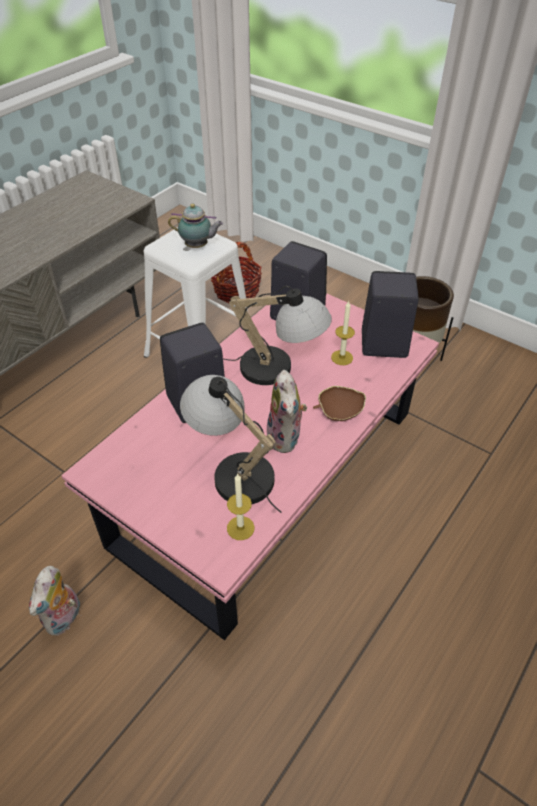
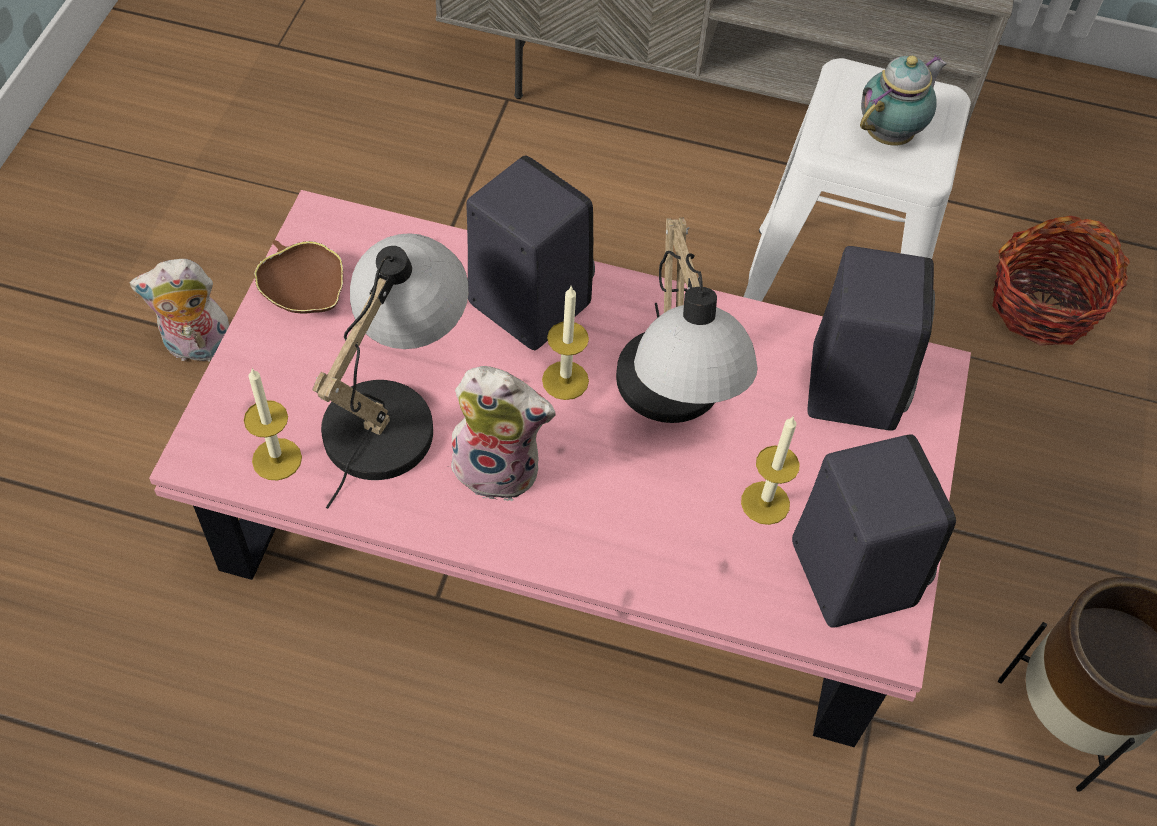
camera: 65 degrees right, 10 degrees up
(198, 246) = (891, 134): teapot -> teapot turned 120 degrees counterclockwise
(248, 401) = (565, 380): none -> candle
(286, 438) = (500, 467): plush toy -> plush toy turned 135 degrees counterclockwise
(339, 411) = (608, 537): brown bowl -> brown bowl (304, 291)

